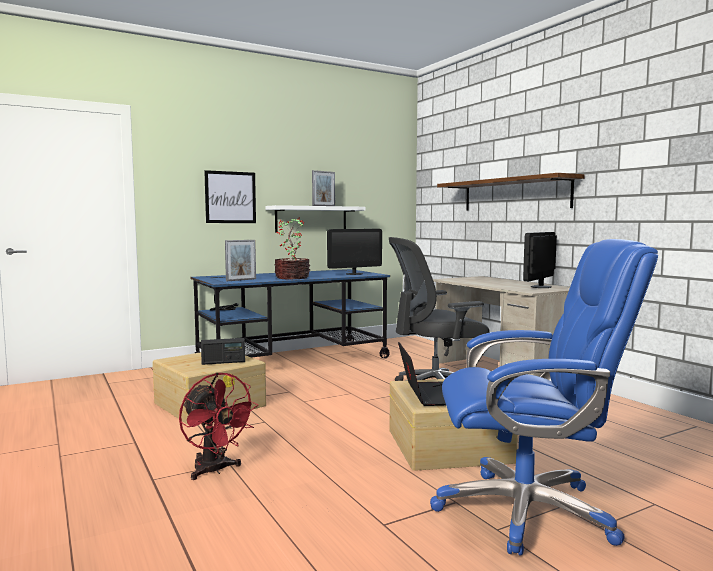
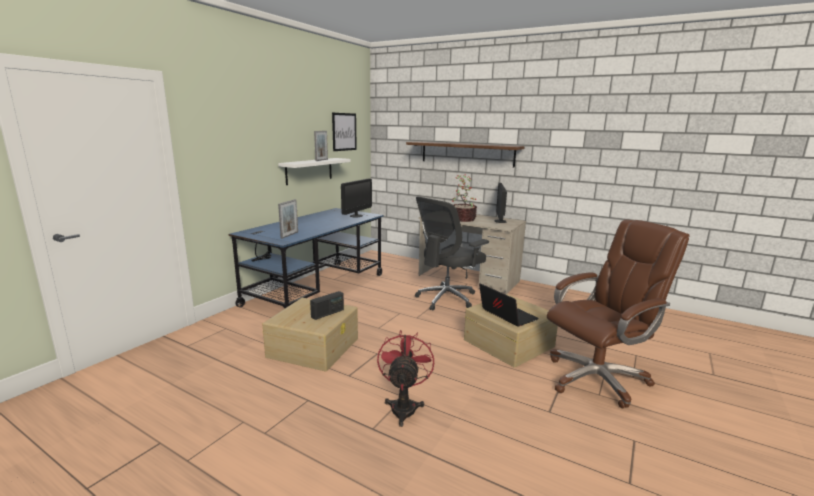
camera: 30 degrees left, 10 degrees up
(215, 470) = (404, 406): red fan -> red fan turned 105 degrees counterclockwise
(230, 197) = (252, 158): picture -> picture (344, 132)
(292, 277) = (322, 226): potted plant -> potted plant (462, 219)
(527, 511) = (597, 378): blue office chair -> brown office chair

